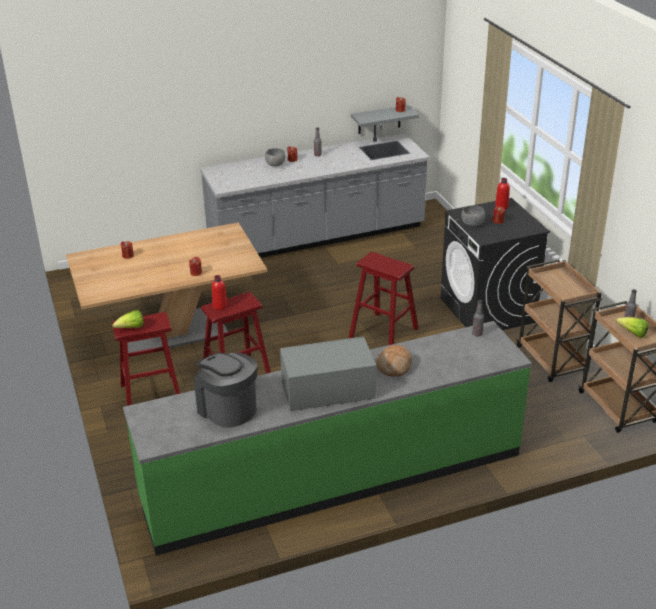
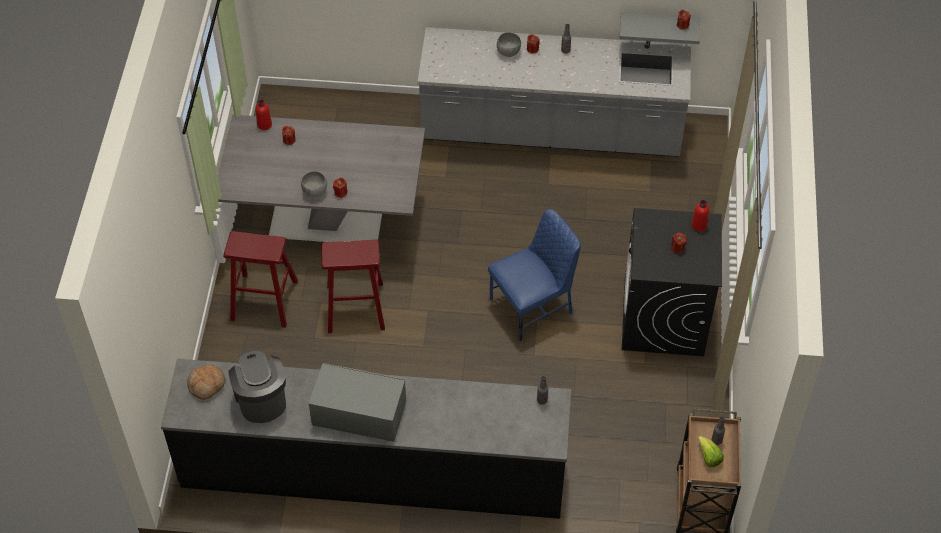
camera: 25 degrees right, 20 degrees up
(131, 328) = (242, 248): lettuce -> none
(173, 331) = (327, 220): brown dining table -> grey dining table
(220, 306) = (339, 249): red bottle -> red bottle (264, 125)
(333, 478) = (373, 470): green counter -> black counter
(384, 333) = (533, 306): red stool -> blue chair
(394, 366) = (436, 410): bread -> bread (207, 385)
(472, 224) = (646, 242): grey bowl -> grey bowl (314, 192)
(552, 361) = (681, 416): brown cart -> none

